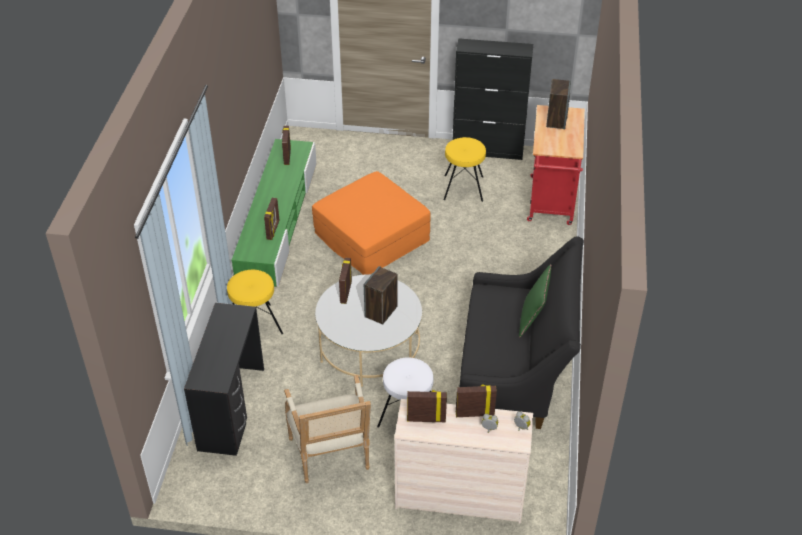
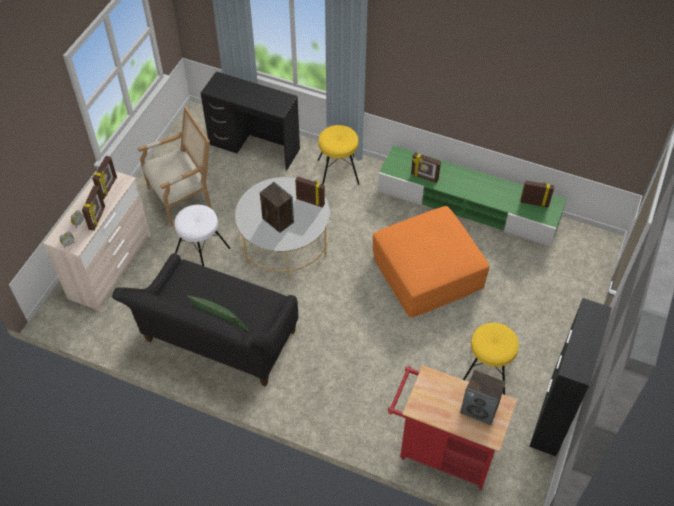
camera: 105 degrees right, 10 degrees up
(332, 457) = (183, 197): armchair -> armchair turned 150 degrees clockwise

